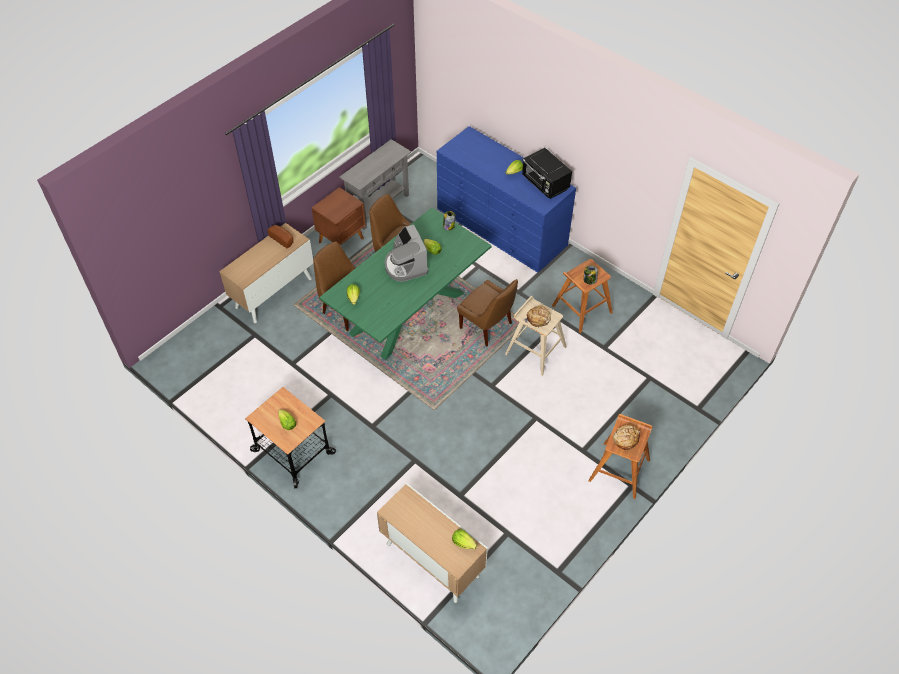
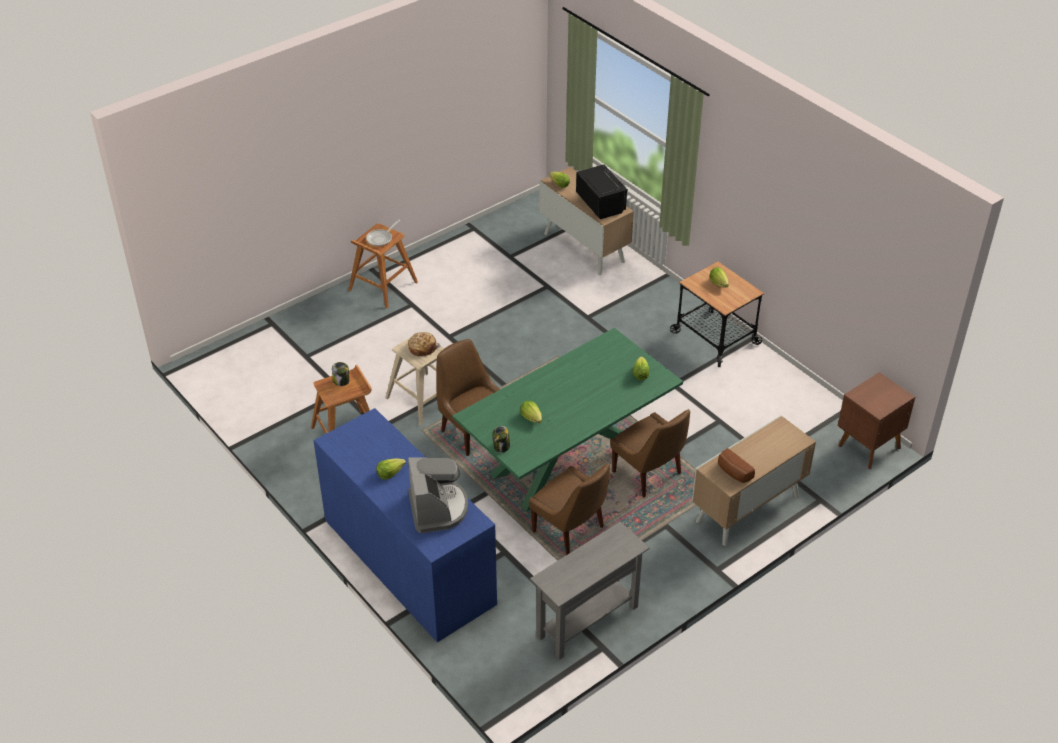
camera: 170 degrees left, 10 degrees down
(342, 240) = (649, 572): brown nightstand -> brown nightstand (868, 446)
(405, 266) = (570, 403): coffee machine -> coffee machine (438, 508)
(545, 184) = (354, 449): black microwave -> black microwave (600, 204)
(625, 439) = (381, 239): bread -> frying pan

